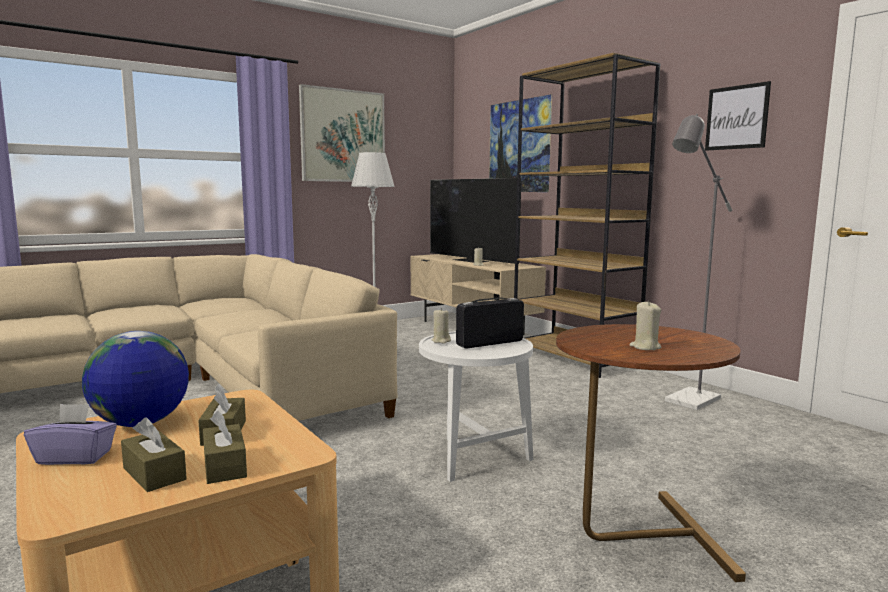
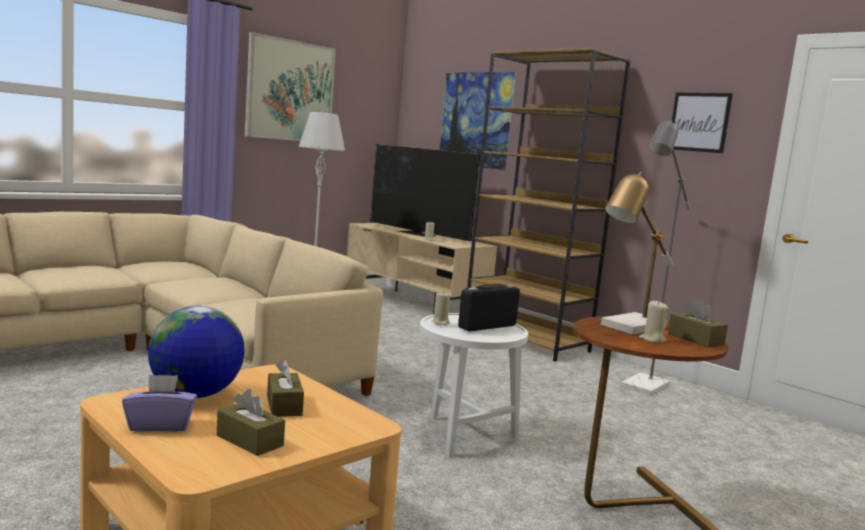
camera: 10 degrees left, 0 degrees up
(225, 466) = (309, 435): brown tissue box -> brown tissue box (695, 339)
(624, 335) = (629, 327): none -> table lamp

